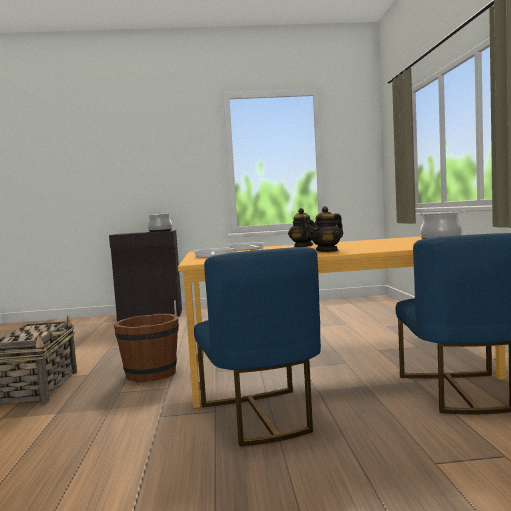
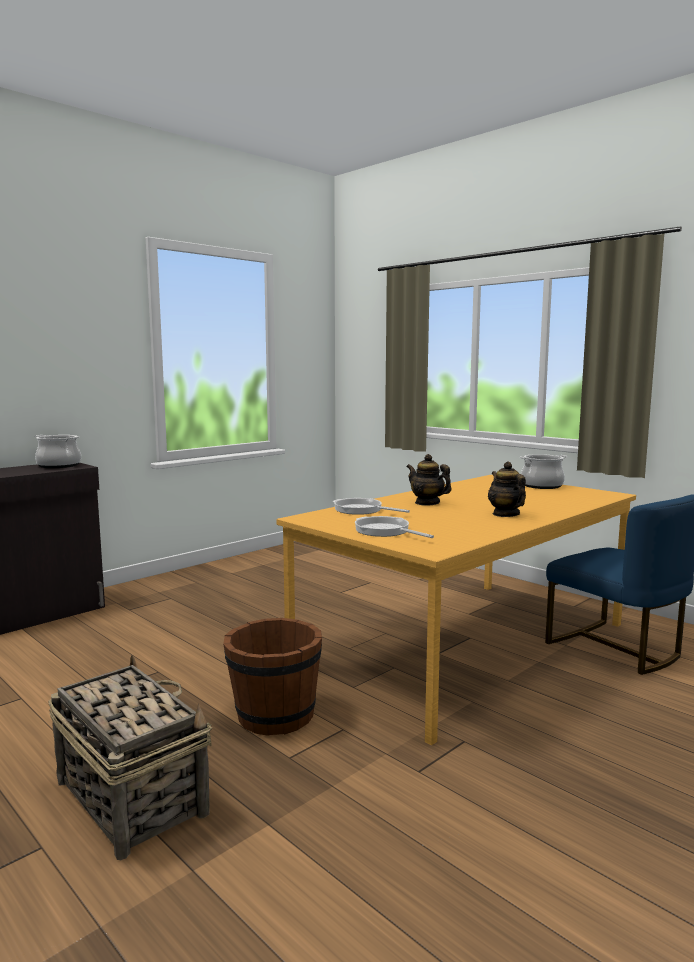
camera: 40 degrees left, 5 degrees up
(260, 417) = (520, 731): blue chair -> none
(327, 251) = (505, 514): teapot -> teapot turned 150 degrees clockwise

